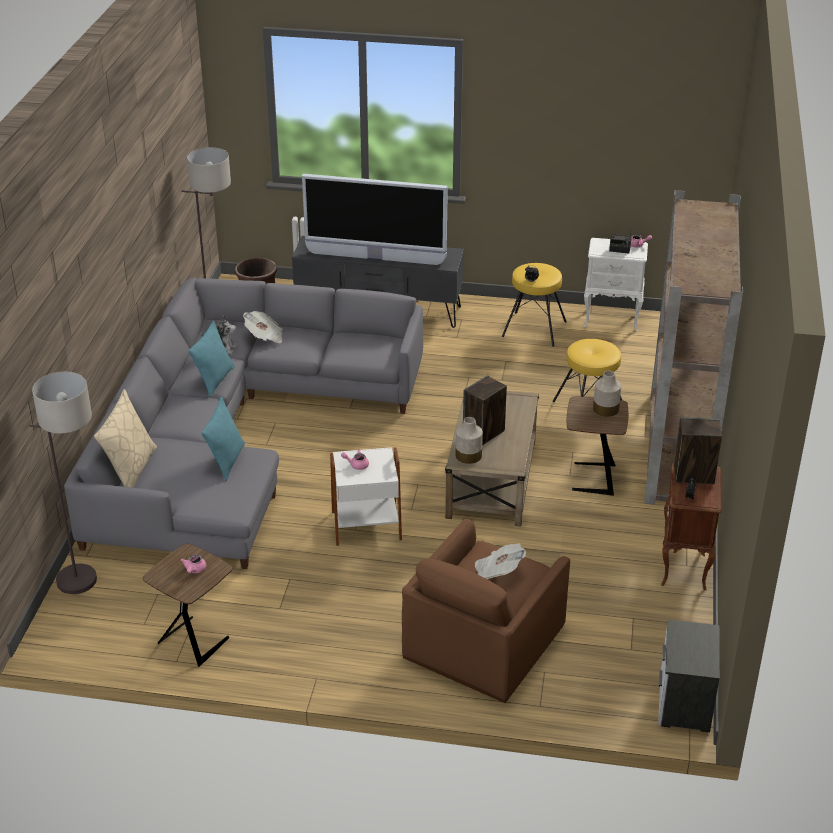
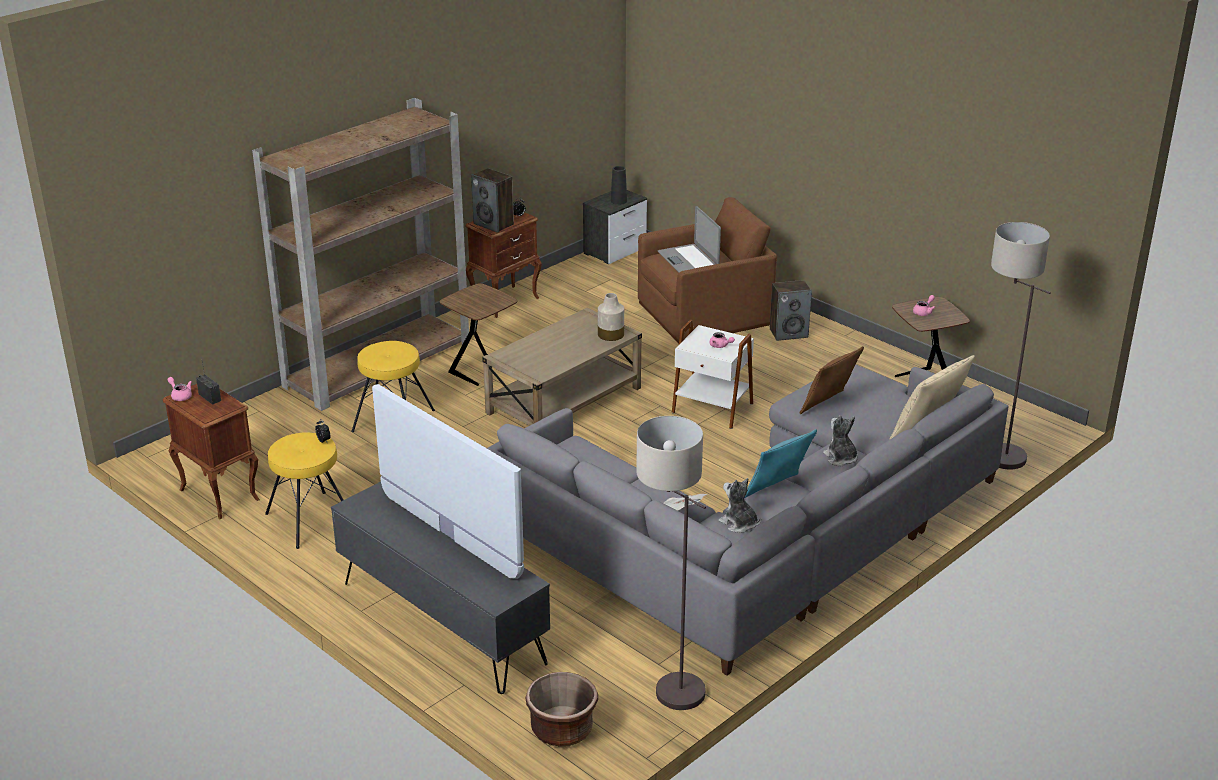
camera: 145 degrees left, 5 degrees down
(185, 418) = (841, 458): none -> plush toy
(227, 461) = (828, 405): turquoise pillow -> brown pillow
(483, 433) = (576, 344): speaker -> speaker (789, 333)
(498, 571) = (688, 260): newspaper -> laptop
(606, 408) = (464, 301): beige vase -> none
(612, 320) = (218, 495): white nightstand -> brown nightstand
(686, 647) = (618, 201): none -> black vase

